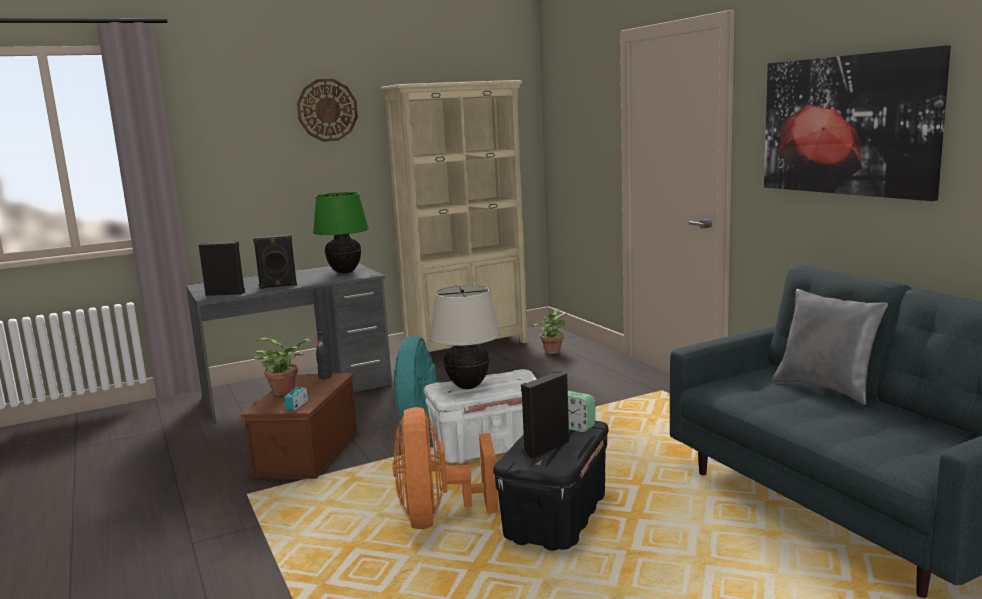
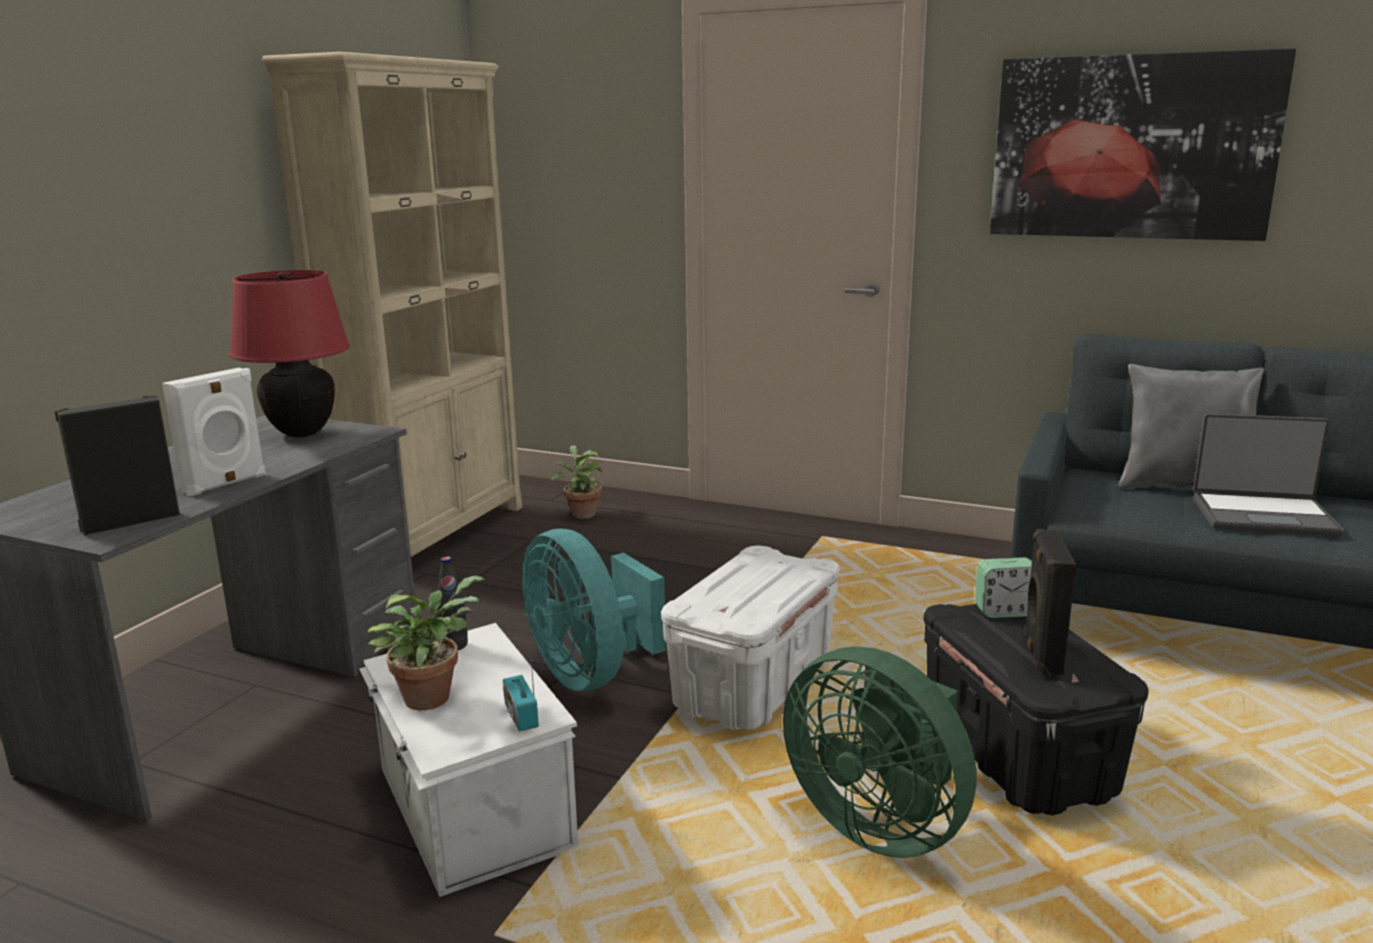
camera: 40 degrees left, 5 degrees up
(278, 286) = (226, 484): black speaker -> white speaker
(305, 454) = (471, 809): brown storage box -> white storage box
(327, 110) = (170, 97): wall clock -> none
(345, 272) = (302, 433): green table lamp -> red table lamp
(438, 517) = (879, 824): orange fan -> green fan
(468, 386) = (738, 593): beige table lamp -> none
(831, 415) = (1263, 516): none -> laptop

